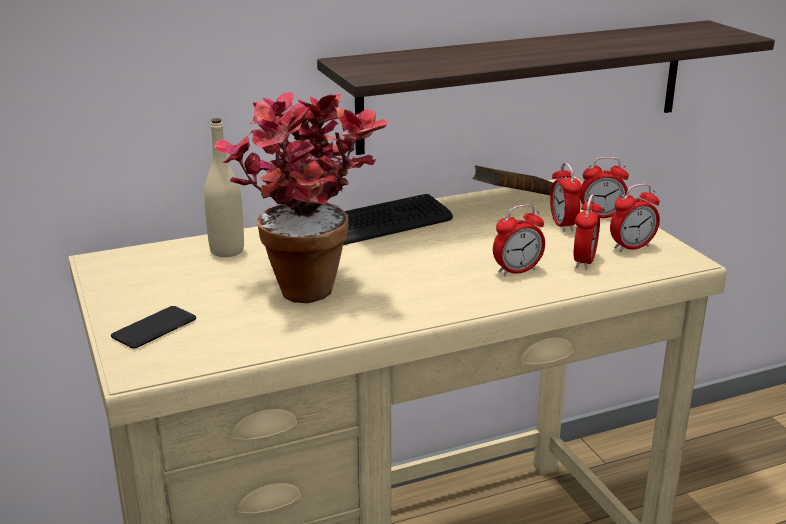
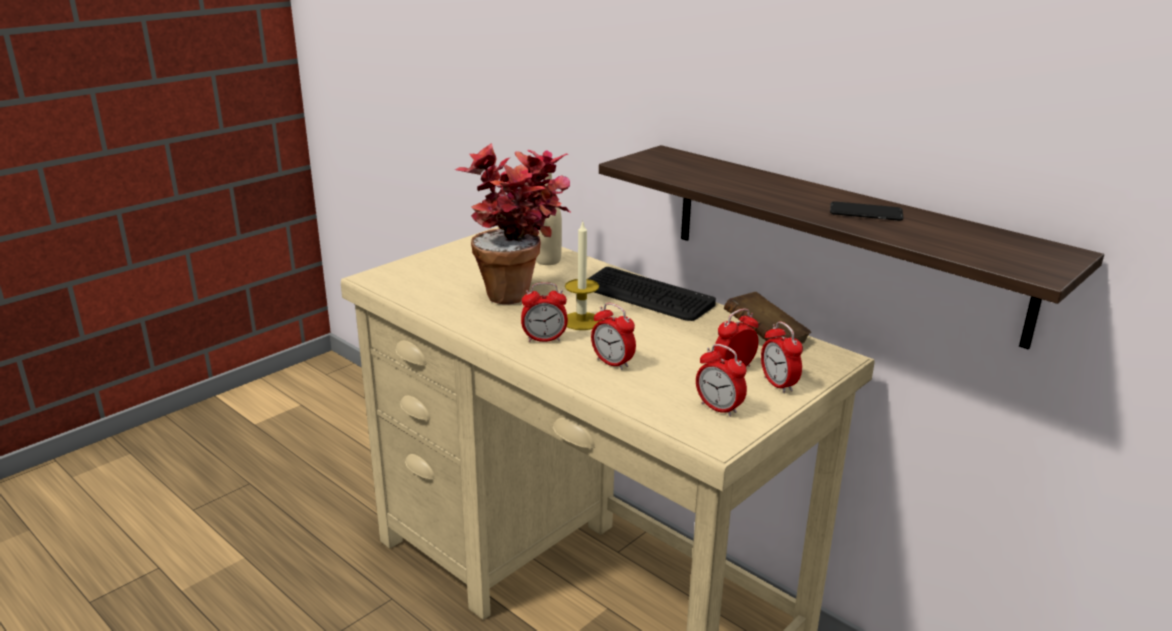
camera: 65 degrees right, 0 degrees up
(154, 328) = (424, 268): phone -> phone (865, 212)
(409, 265) = (581, 321): none -> candle
(584, 261) = (661, 389): alarm clock -> alarm clock (544, 339)

